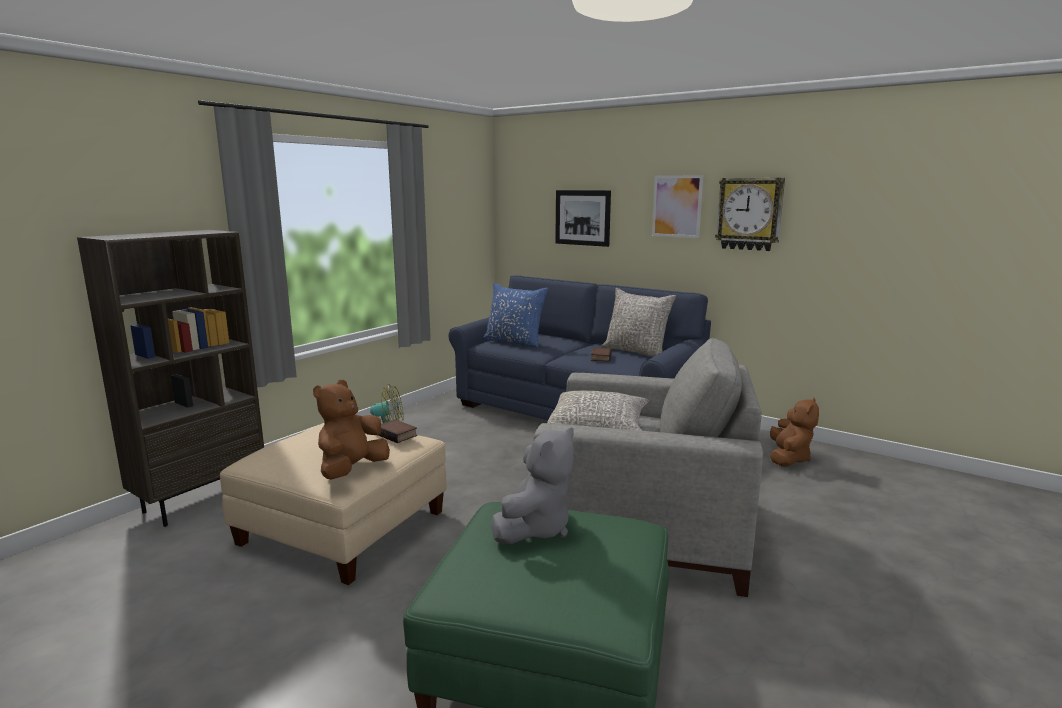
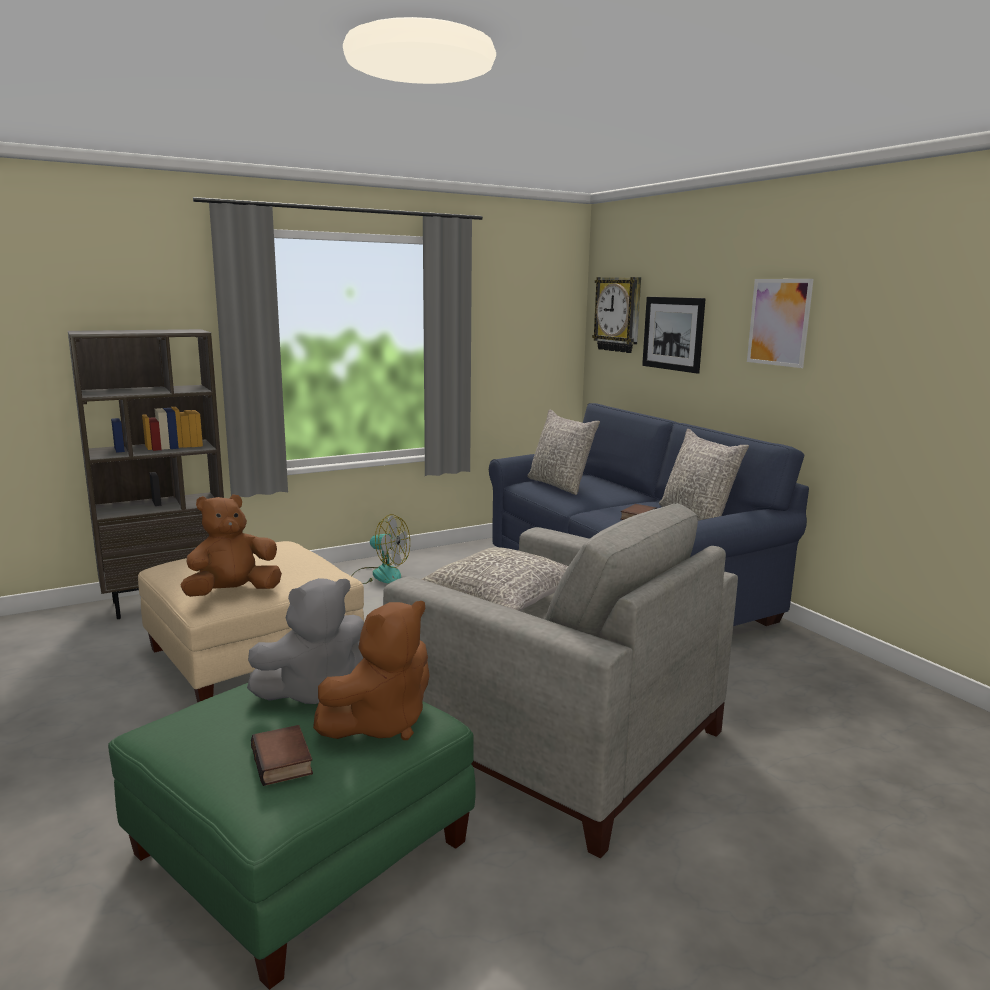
camera: 25 degrees right, 0 degrees up
(397, 435) = (315, 566): book -> book (284, 761)
(514, 342) = (560, 485): blue pillow -> grey pillow
(749, 214) = (869, 336): wall clock -> wall clock (618, 314)
(788, 458) = (864, 703): brown plush toy -> brown plush toy (380, 723)

